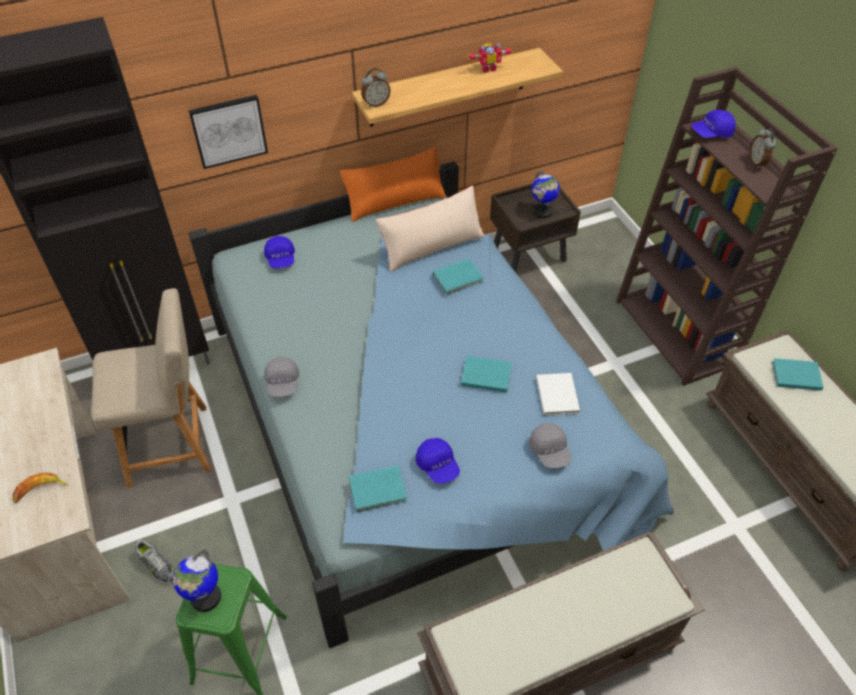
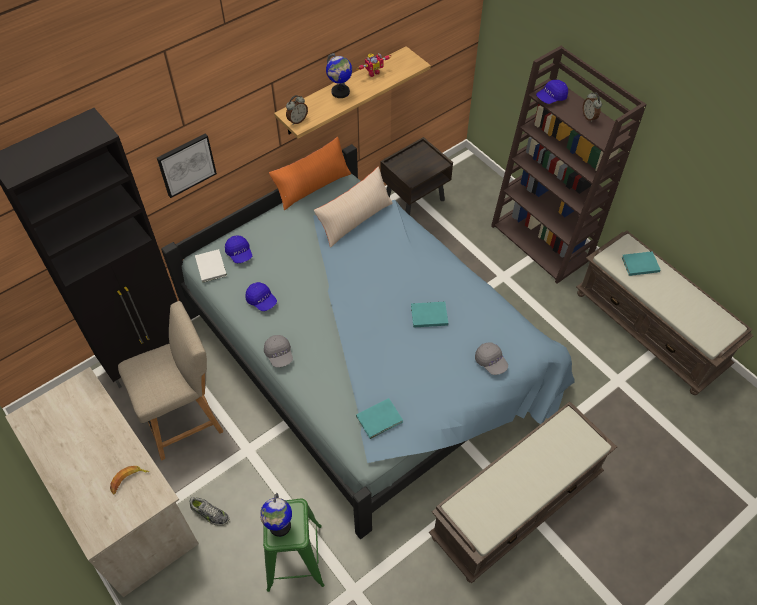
camera: 15 degrees left, 5 degrees up
(438, 466) = (416, 391): blue cap -> blue cap (261, 300)
(459, 278) = (384, 241): turquoise book -> none
(542, 212) = (423, 168): globe -> globe (340, 92)
(557, 394) = (484, 318): white book -> white book (211, 266)

